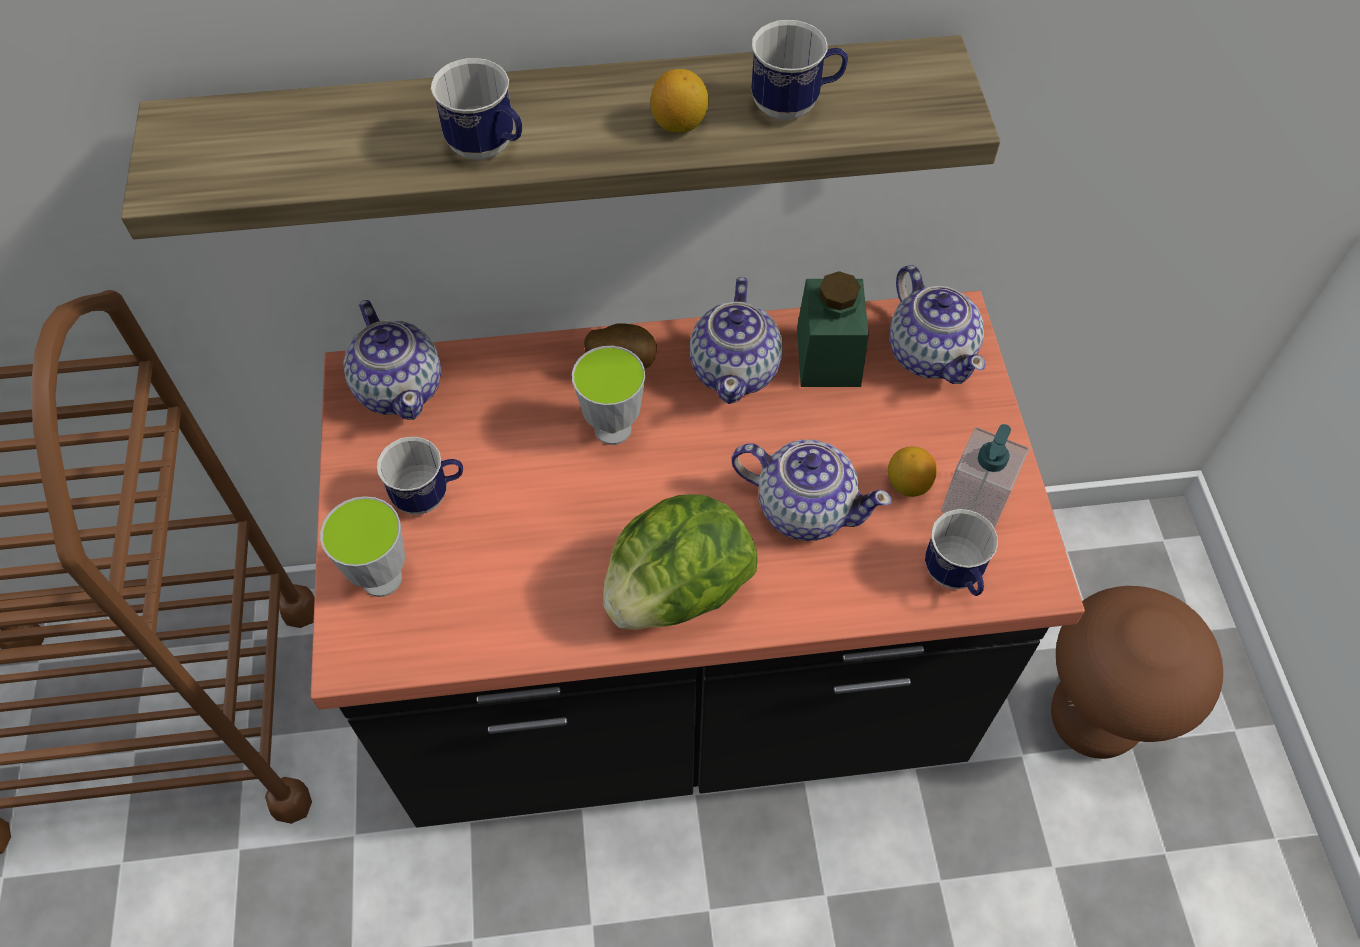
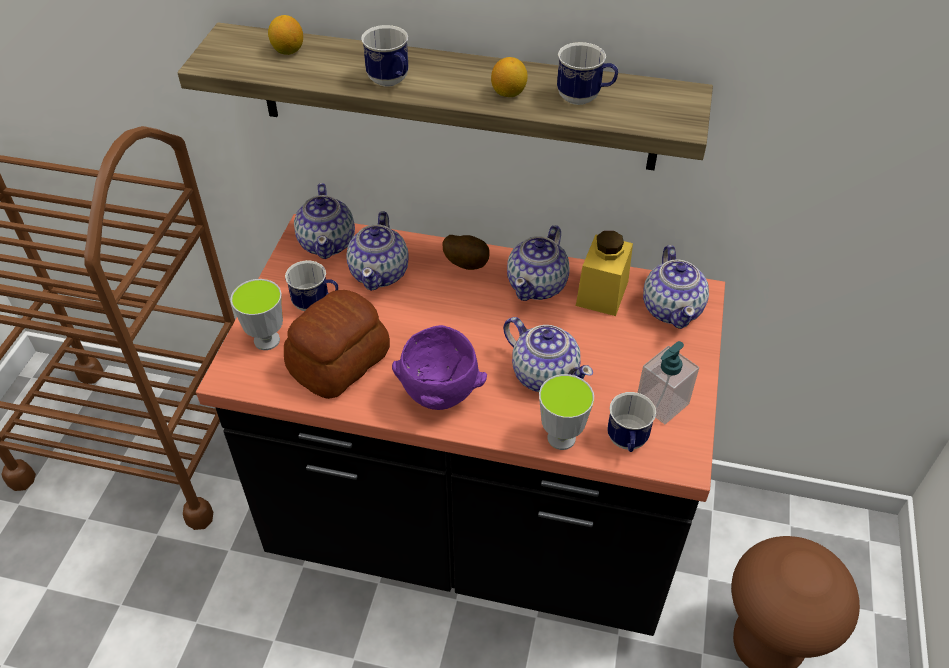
camera: 20 degrees right, 10 degrees down
(502, 415) = (380, 273): none -> teapot
(510, 579) = (341, 362): none -> bread
(613, 429) = (444, 298): cup -> cup (561, 438)
(677, 591) = (440, 398): lettuce -> purple bowl
(828, 356) = (602, 293): green jar -> yellow jar
(908, 484) = (620, 380): lemon -> lemon (288, 50)

